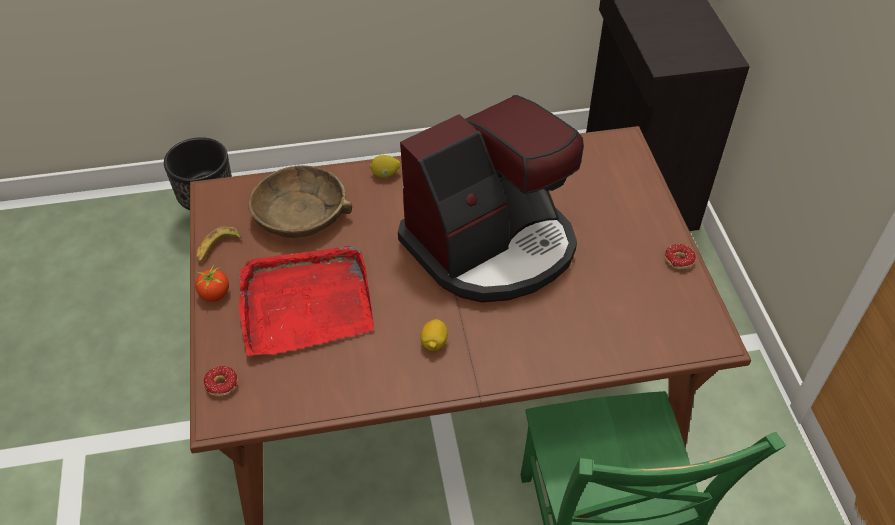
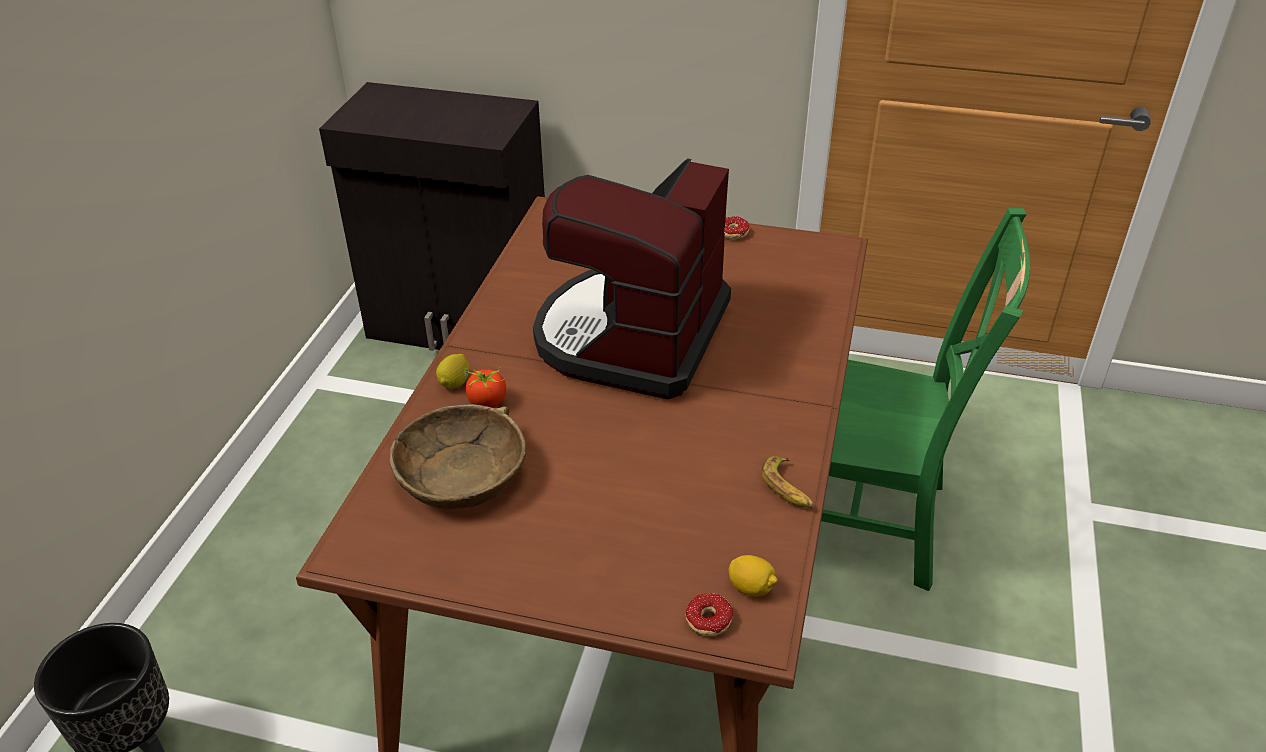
camera: 65 degrees left, 10 degrees down
(214, 294) = (546, 593): tomato -> tomato (488, 402)
(217, 248) = (460, 572): banana -> banana (788, 488)
(305, 303) = (620, 507): red tray -> none
(434, 343) = (744, 418): lemon -> lemon (751, 588)
(492, 245) = (632, 336): coffee machine -> coffee machine turned 150 degrees counterclockwise

